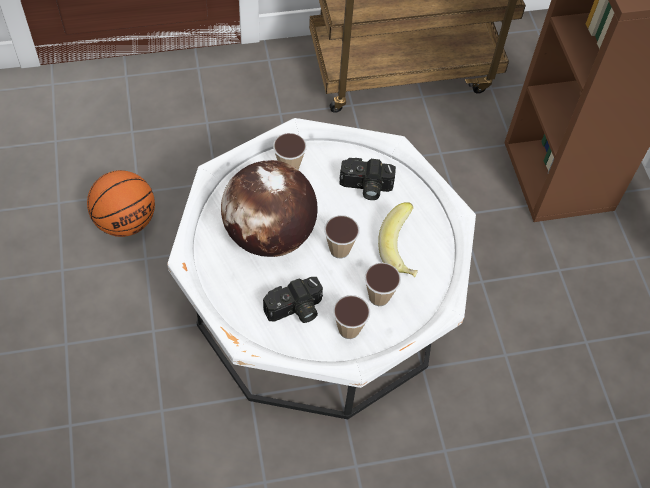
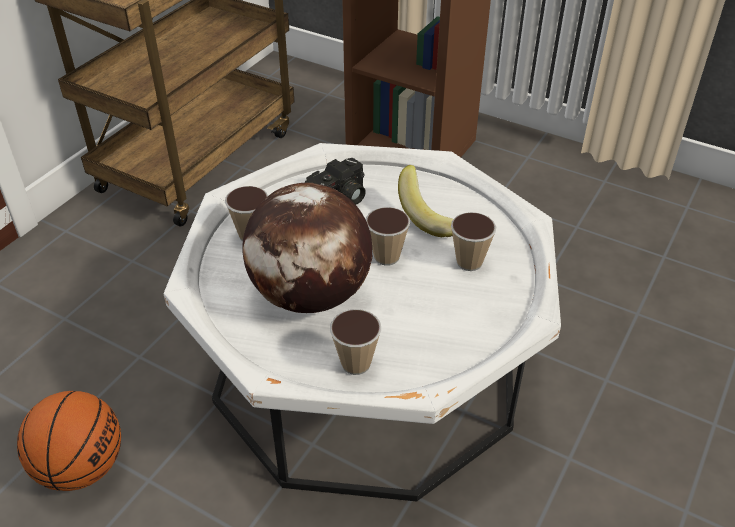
camera: 45 degrees left, 15 degrees down
(295, 310) = (422, 330): camera -> none
(349, 329) = (484, 304): cup -> cup (356, 363)

